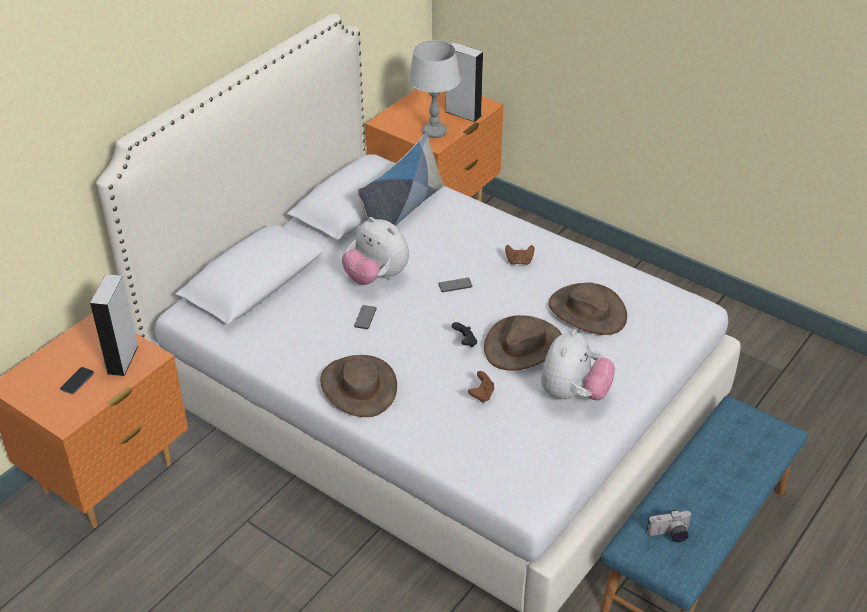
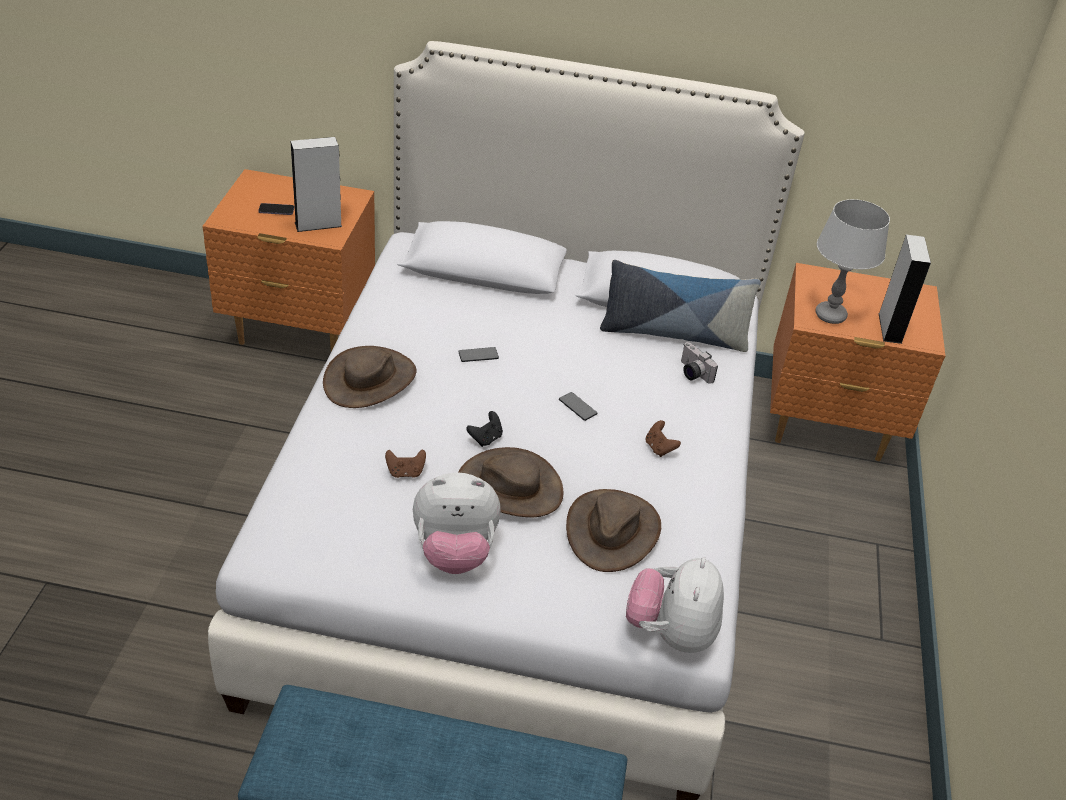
camera: 60 degrees right, 0 degrees up
(376, 277) = (548, 345): plush toy -> plush toy (670, 633)
(669, 535) = (329, 740): camera -> camera (692, 373)

